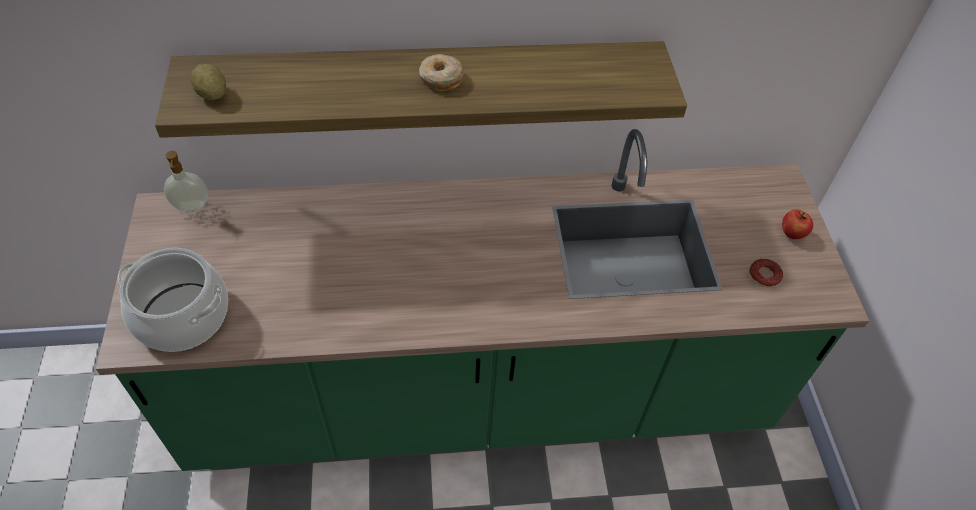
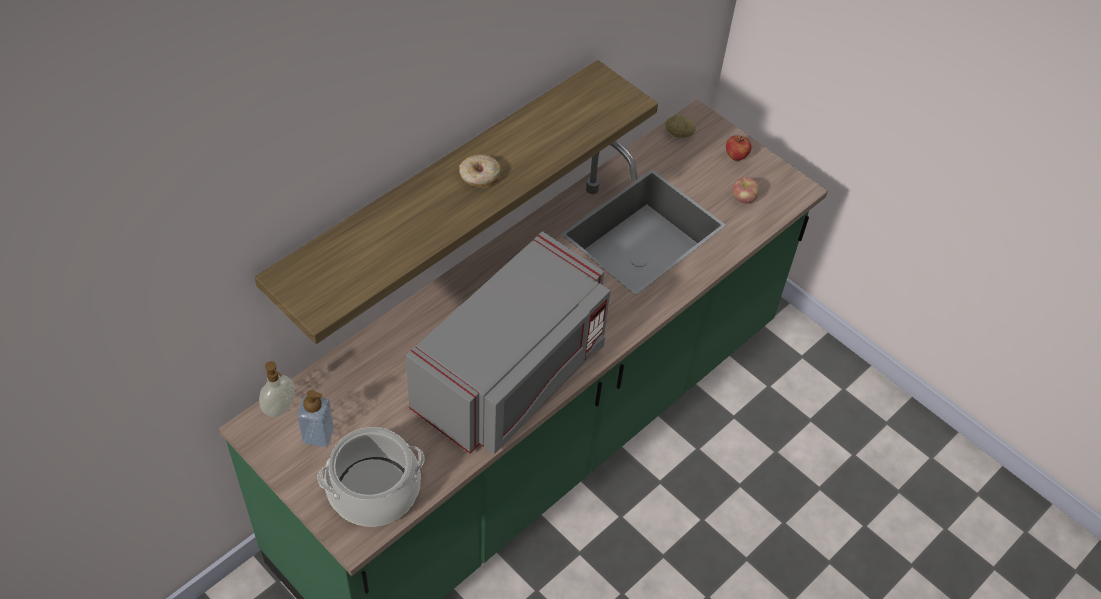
camera: 40 degrees left, 0 degrees up
(193, 244) = (318, 435): none -> soap dispenser
(212, 94) = (328, 286): potato -> potato (679, 134)
(388, 297) = (512, 375): none -> grey microwave
(764, 276) = (743, 198): donut -> apple

